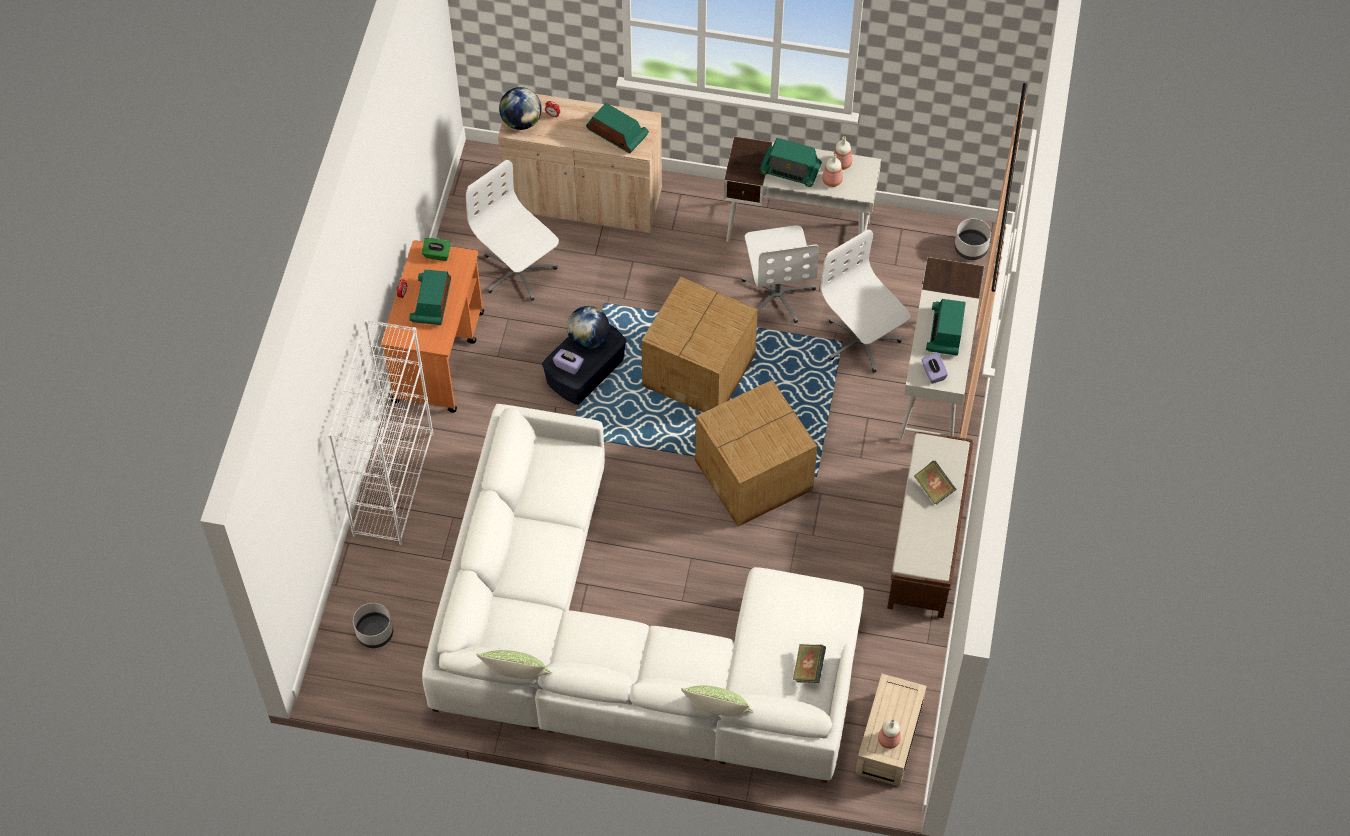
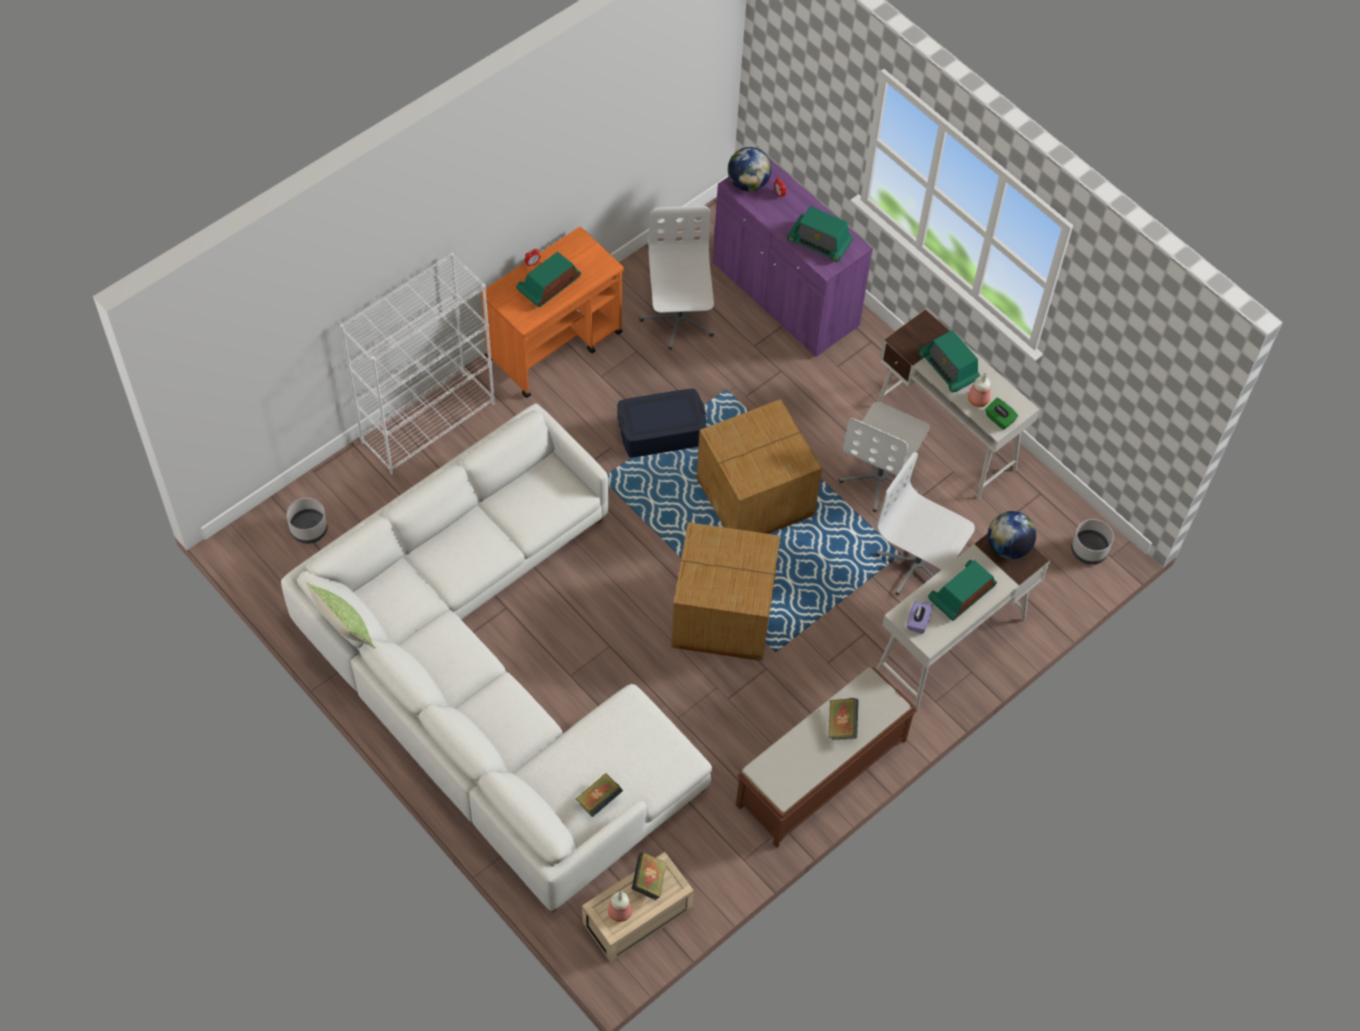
camera: 35 degrees right, 0 degrees up
(437, 254) = (588, 250): green tissue box -> green tissue box (999, 419)
(568, 365) = (639, 417): purple tissue box -> none
(583, 200) = (785, 295): beige cabinet -> purple cabinet
(588, 339) = (675, 406): globe -> globe (1008, 547)
(617, 133) = (819, 242): radio -> radio turned 135 degrees clockwise
(716, 712) = (475, 776): pillow -> none
(842, 163) = (1001, 391): bottle -> none
(861, 341) = (917, 565): white office chair -> white office chair turned 60 degrees counterclockwise
(889, 702) = (649, 881): none -> book

